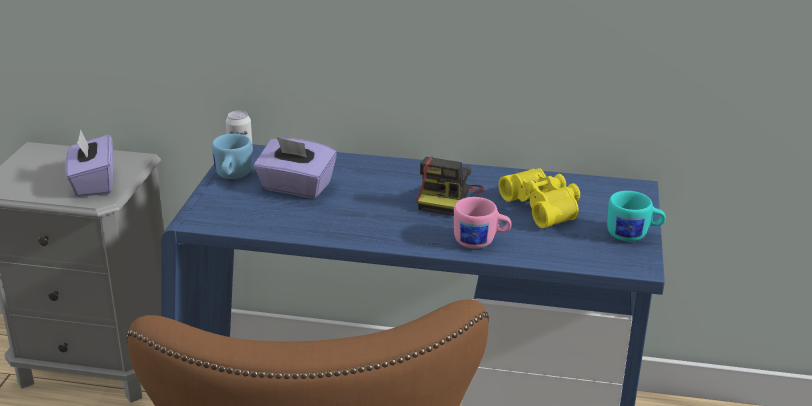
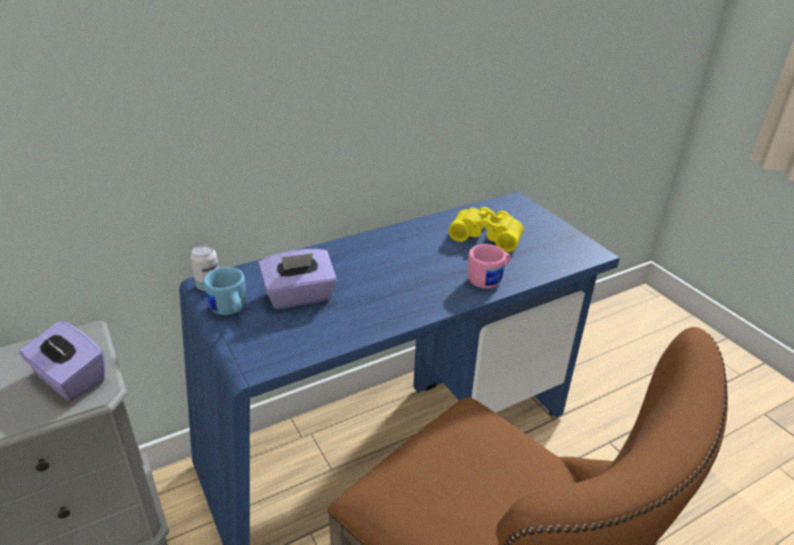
camera: 40 degrees left, 5 degrees up
(447, 198) = (420, 255): camera -> none
(633, 235) = (561, 233): turquoise mug -> none

